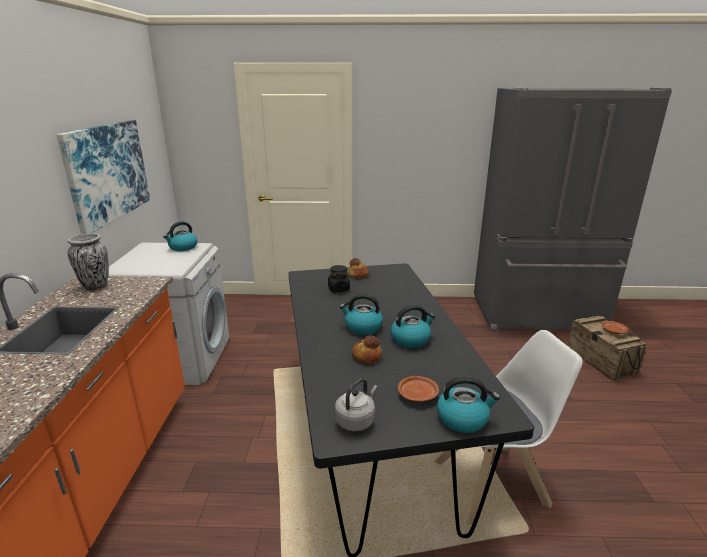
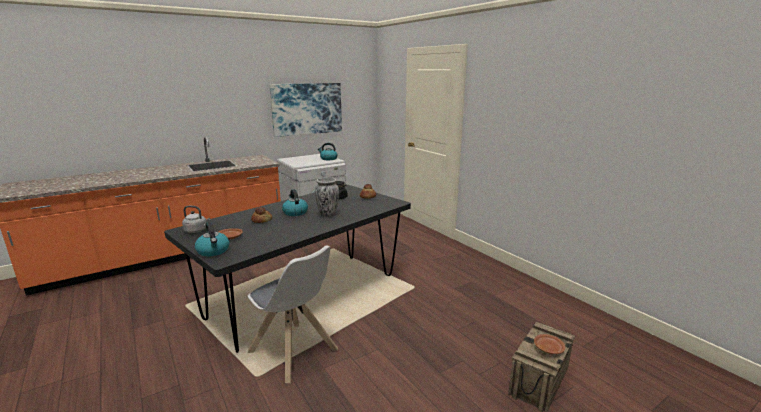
camera: 55 degrees right, 5 degrees down
(95, 286) = (254, 159): vase -> vase (327, 214)
(411, 339) = (293, 225): kettle -> none
(538, 316) = (572, 325): grey fridge -> none

